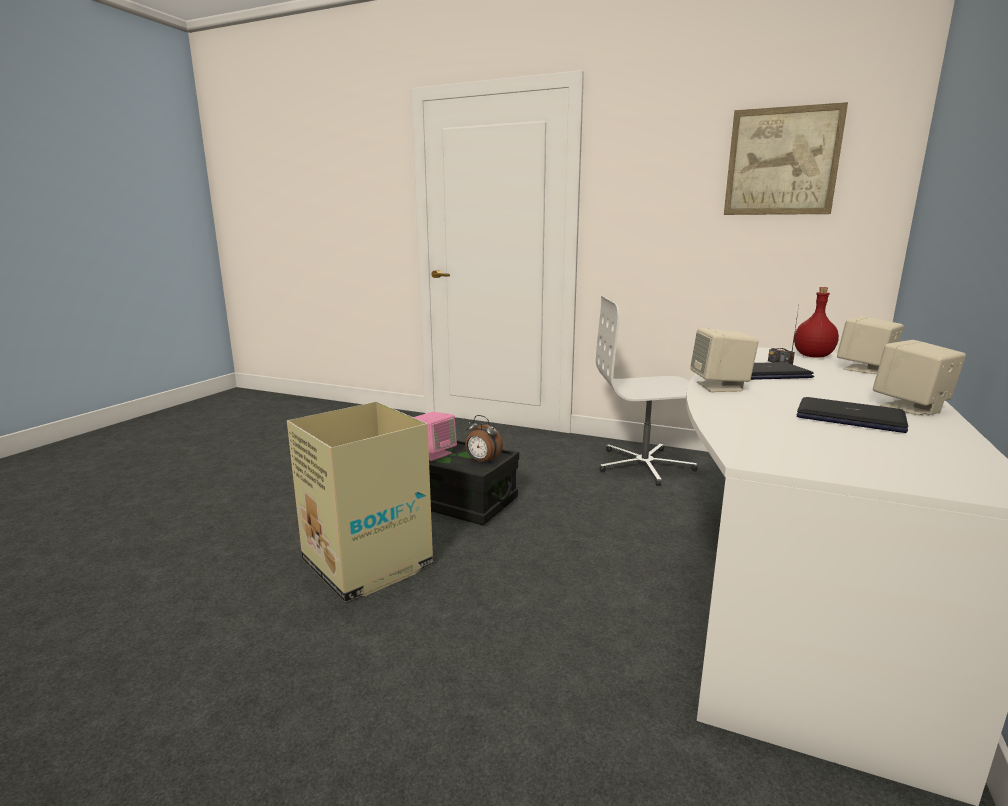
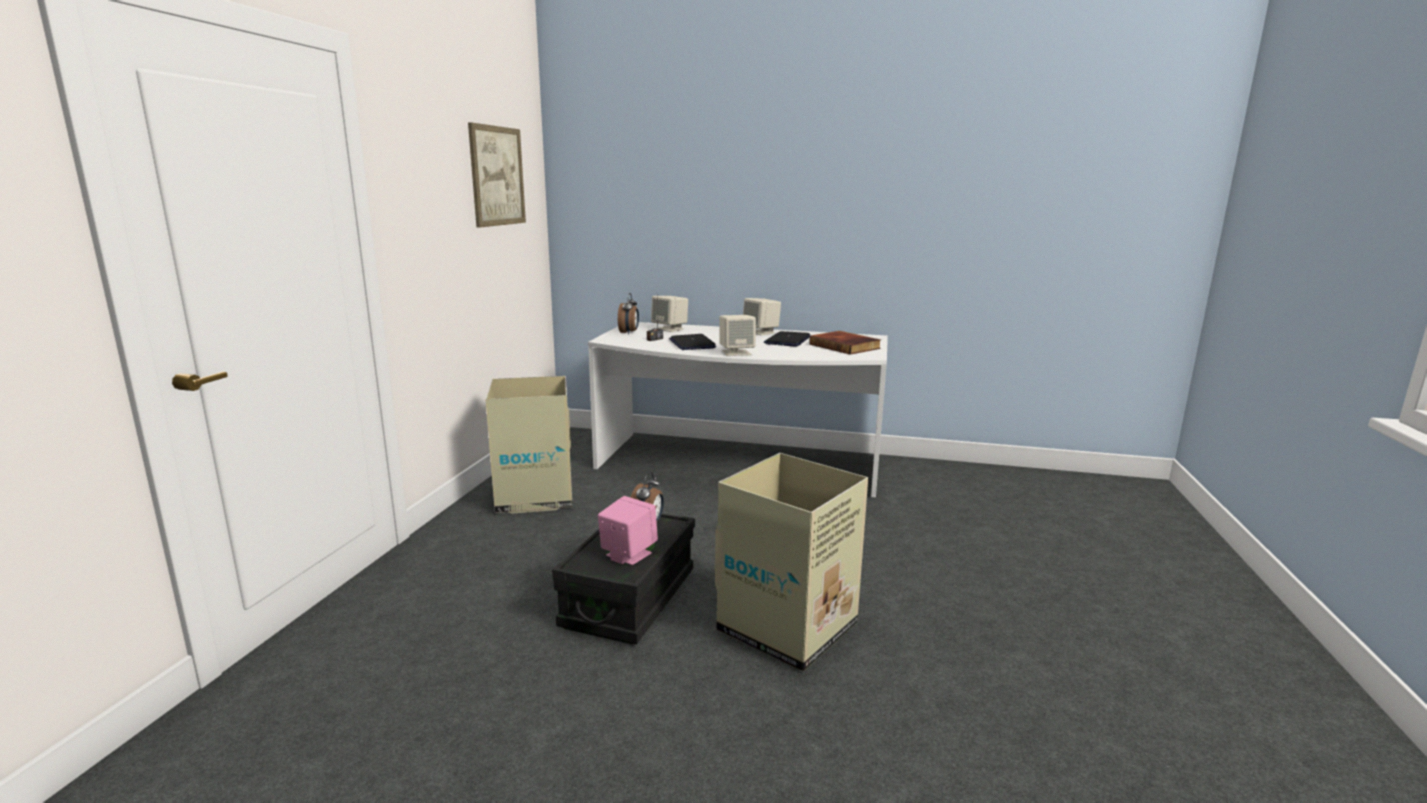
camera: 100 degrees left, 0 degrees up
(645, 465) = (534, 497): white office chair -> cardboard box
(813, 356) = (629, 332): red bottle -> alarm clock
(838, 451) = (845, 346): none -> book

